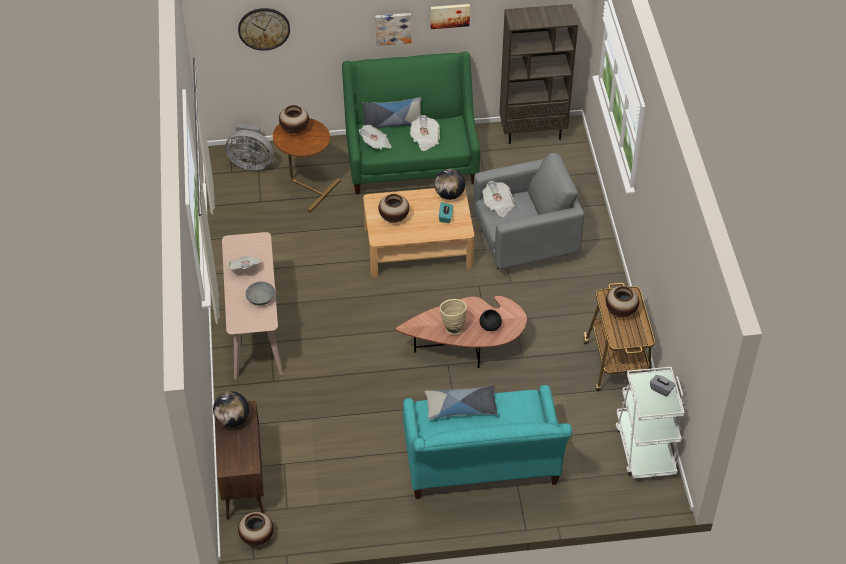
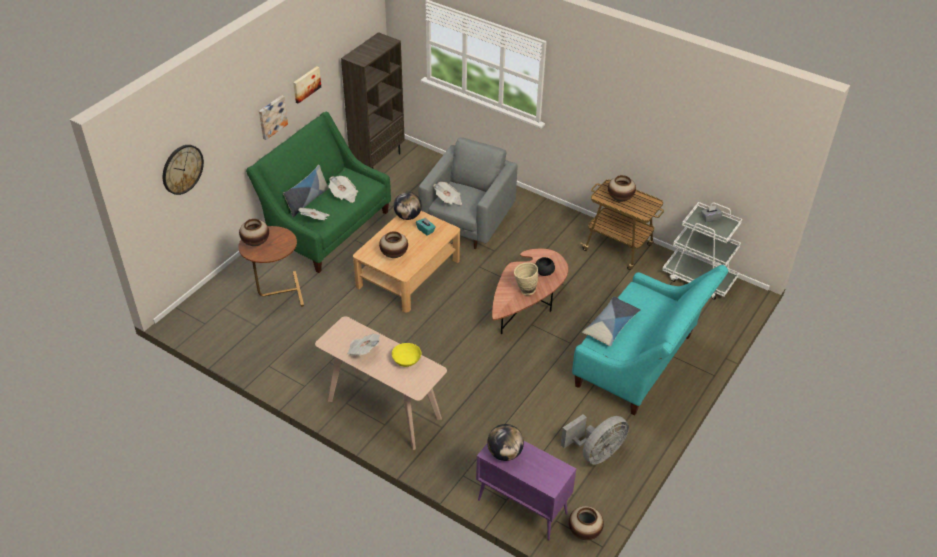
camera: 50 degrees left, 5 degrees down
(243, 481) = (521, 506): brown cabinet -> purple cabinet
(251, 163) = (211, 307): grey fan -> grey fan (596, 453)
(261, 299) = (407, 360): grey bowl -> yellow bowl

